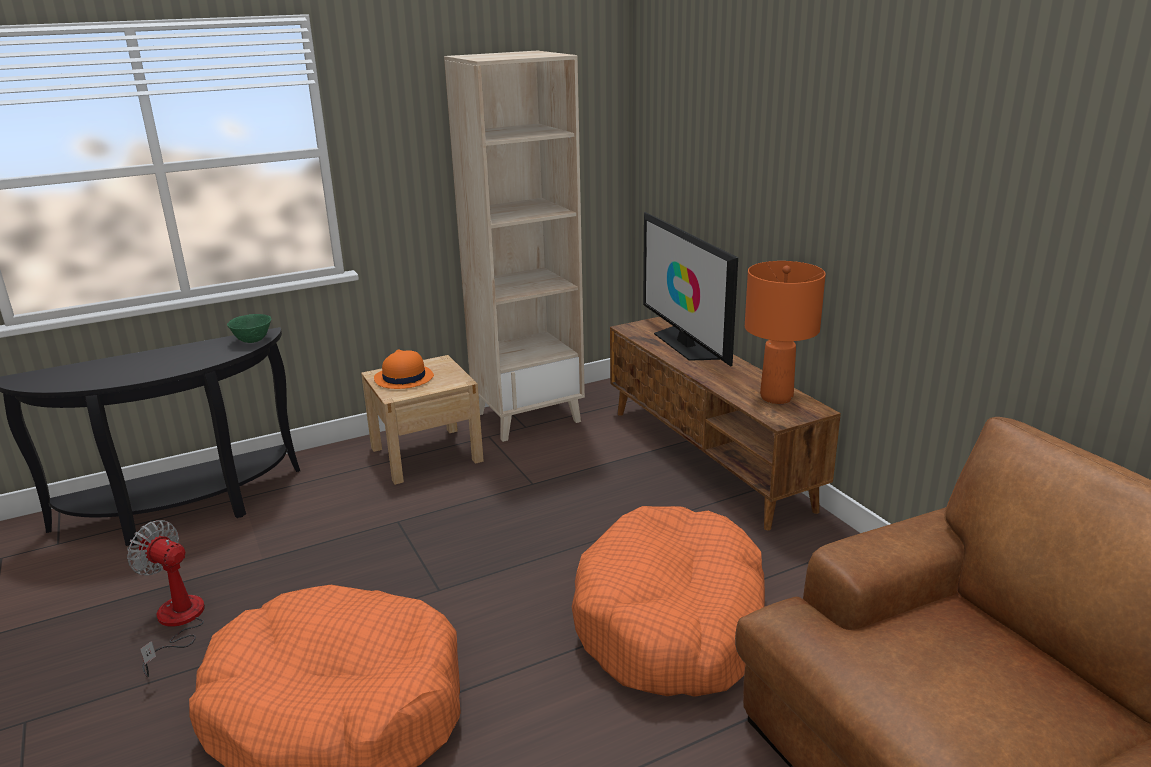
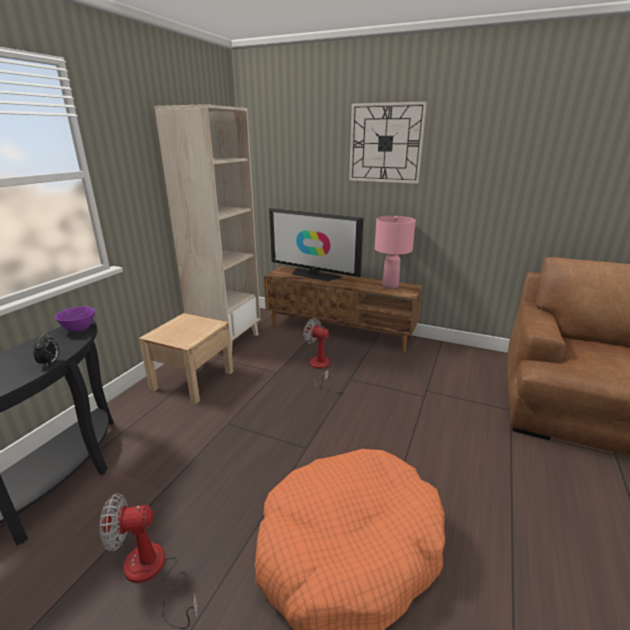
camera: 40 degrees left, 0 degrees up
(185, 368) = (50, 363): none -> alarm clock
(253, 340) = (79, 329): green bowl -> purple bowl
(403, 378) = (176, 332): orange hat -> none
(598, 500) = (320, 367): none -> fan
(672, 622) = (429, 406): orange dog bed -> none
(775, 397) = (390, 286): orange table lamp -> pink table lamp
(800, 124) = (385, 143): none -> wall clock

